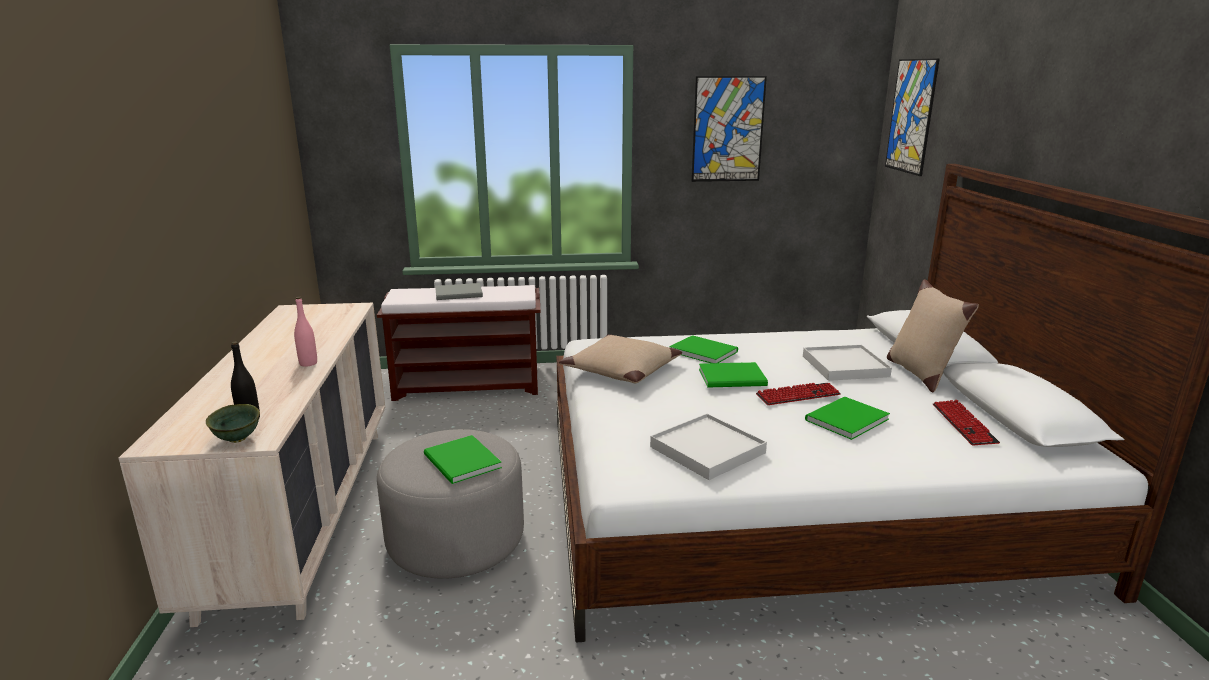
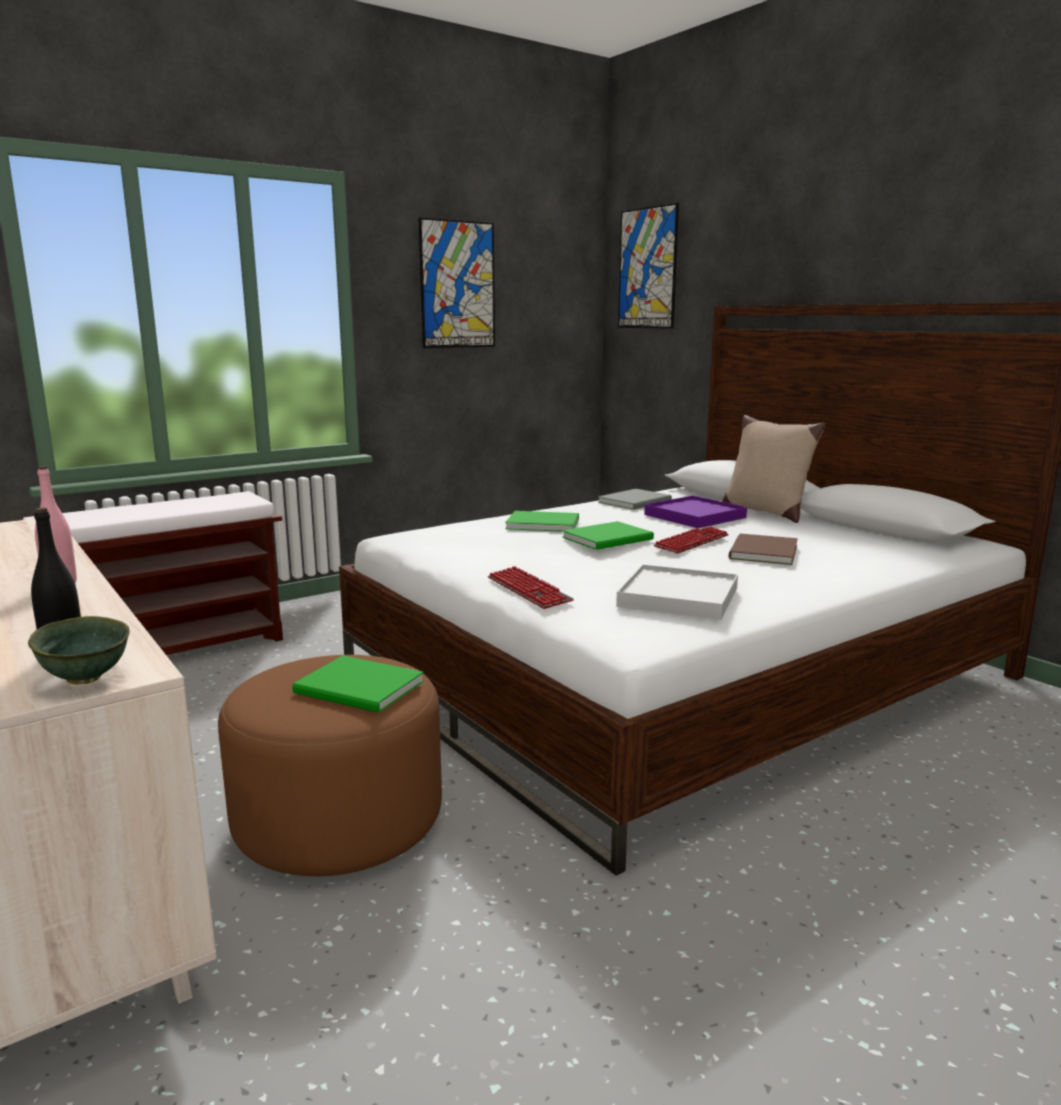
camera: 30 degrees left, 5 degrees down
(456, 540) = (339, 820): grey ottoman -> brown ottoman
(460, 293) = (151, 509): grey book -> grey book (637, 501)
(621, 370) = (473, 552): beige pillow -> none
(844, 419) = (761, 552): green book -> brown book
(845, 366) = (695, 516): white tray -> purple tray
(963, 424) = (859, 538): keyboard -> keyboard (528, 590)

